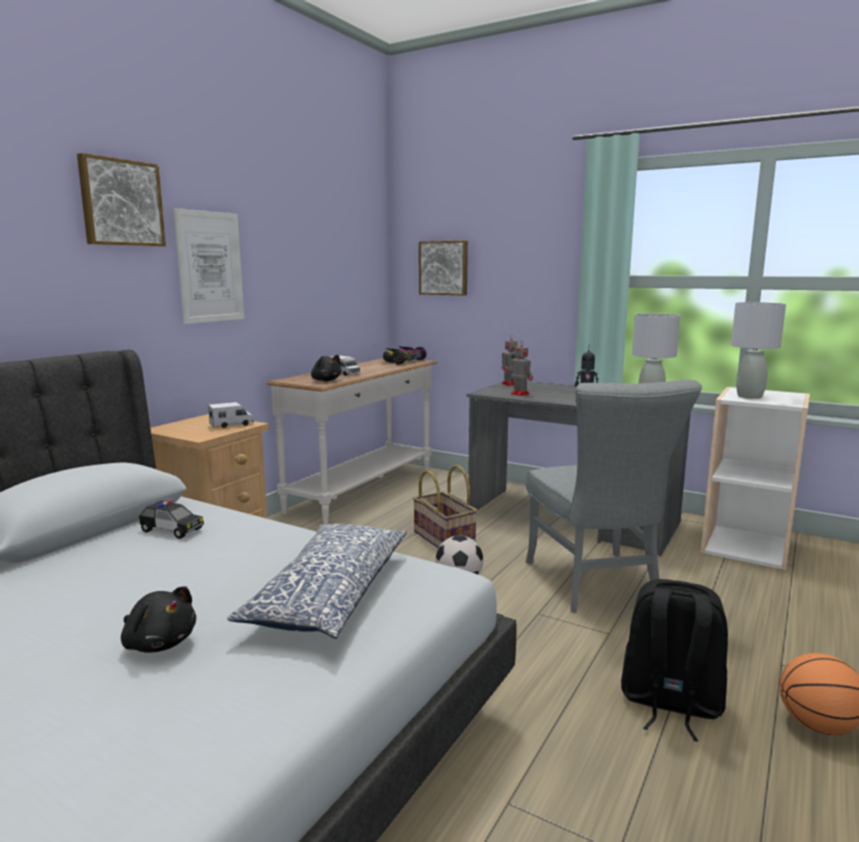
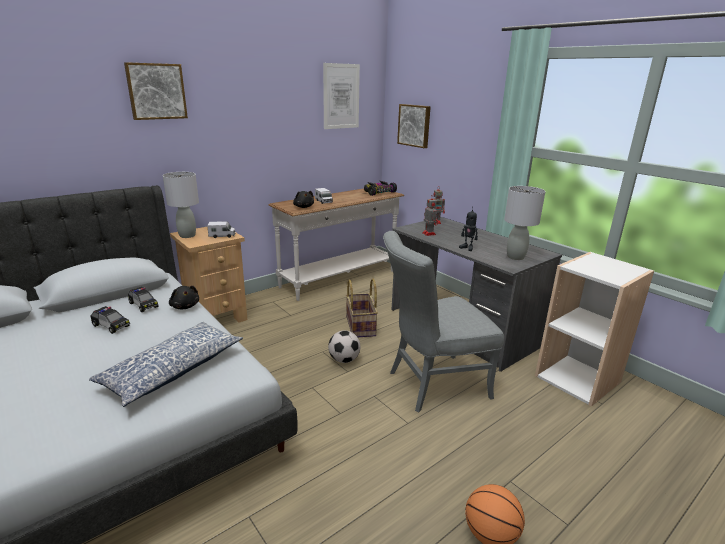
camera: 20 degrees right, 10 degrees up
(148, 562) = (111, 326): none -> toy car
(159, 643) = (66, 381): black plush toy -> black plush toy (185, 306)
(210, 267) = (224, 129): picture -> picture (341, 96)
(597, 585) = (432, 384): grey chair -> grey chair turned 60 degrees clockwise
(669, 704) = (401, 485): black backpack -> none
(749, 396) = (591, 266): grey table lamp -> grey table lamp (187, 235)

